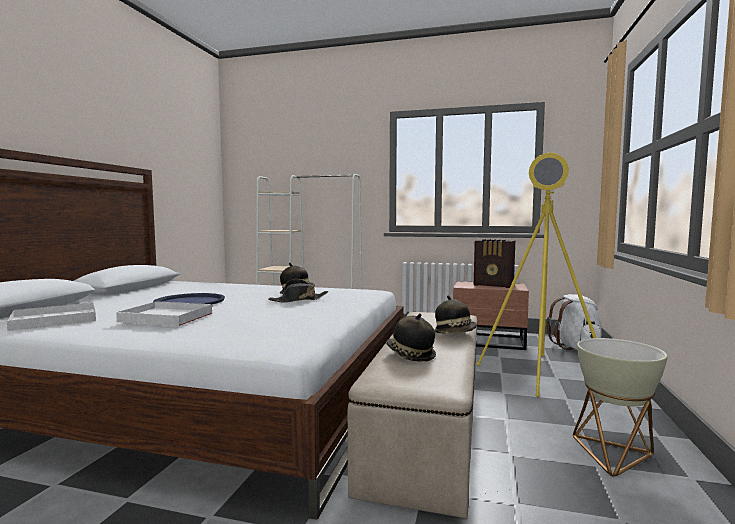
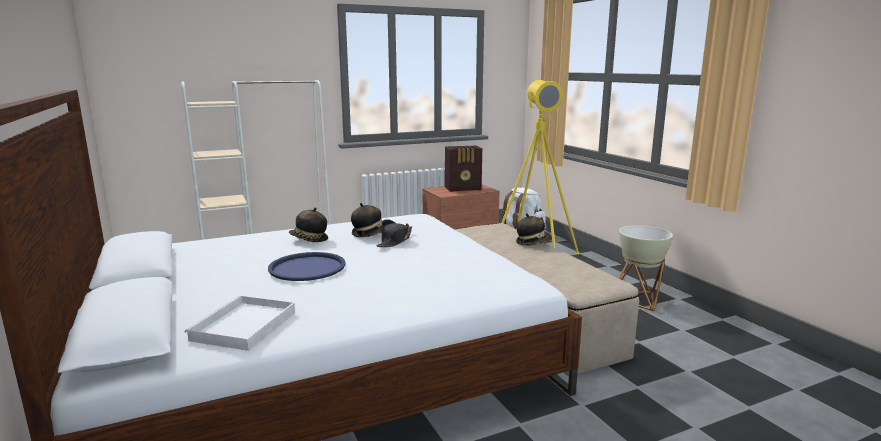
camera: 40 degrees left, 10 degrees up
(165, 317) = (357, 289): white tray -> none
(410, 355) = (550, 268): hat -> hat (308, 239)

